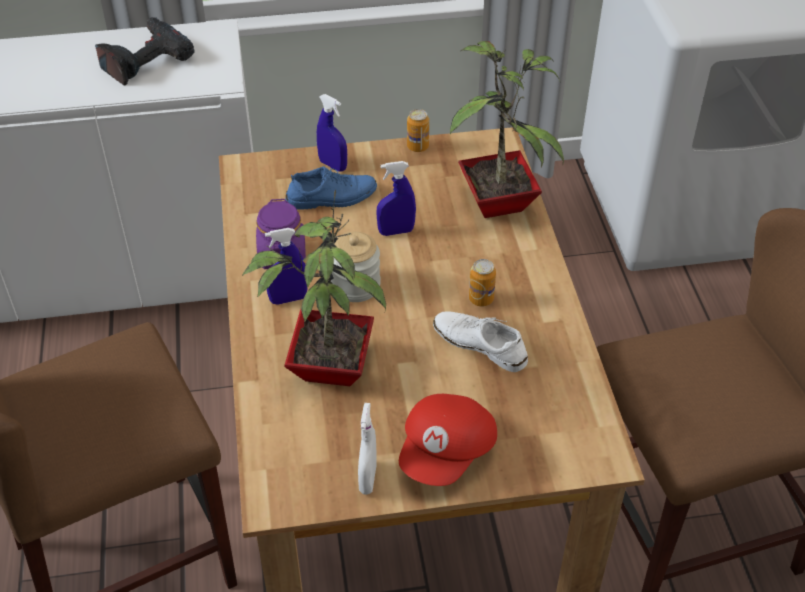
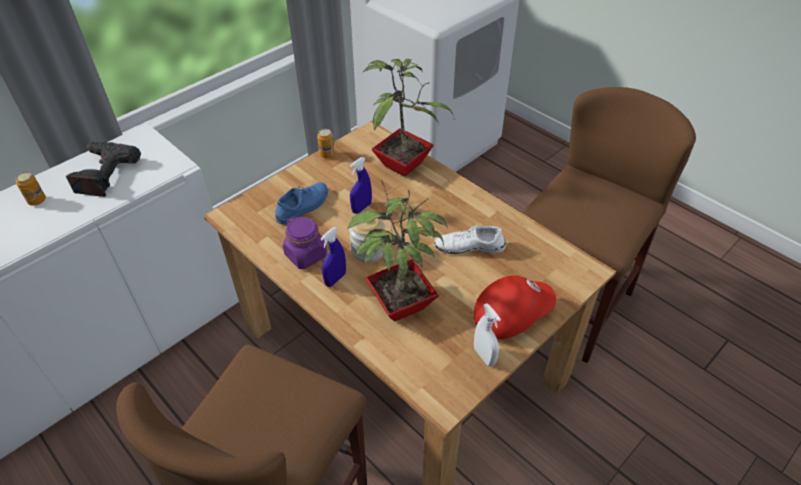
camera: 35 degrees left, 0 degrees up
(333, 165) = (285, 187): blue spray bottle -> none
(447, 452) = (511, 315): red cap -> red cap turned 105 degrees counterclockwise
(481, 299) = (445, 221): can -> can (37, 201)

